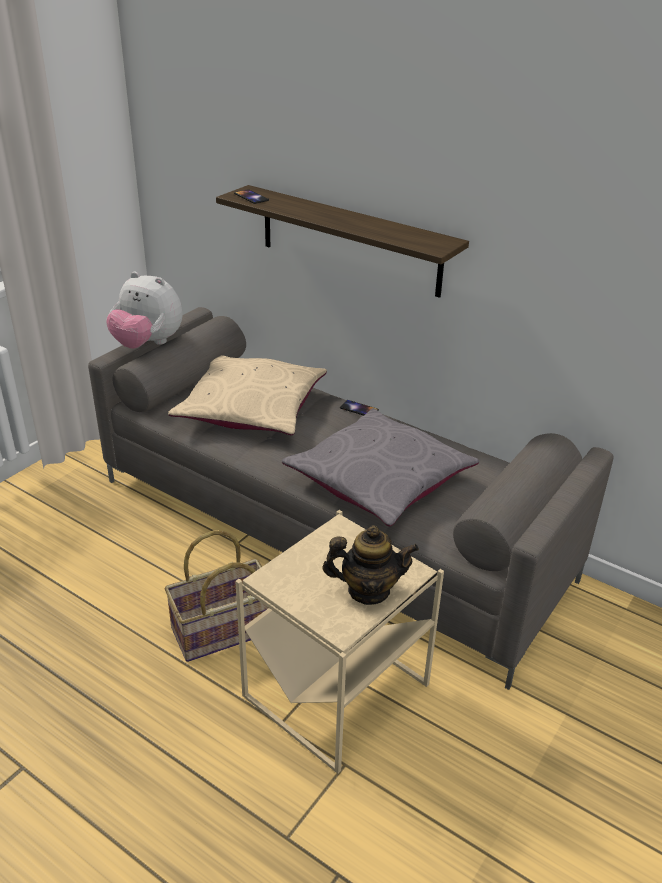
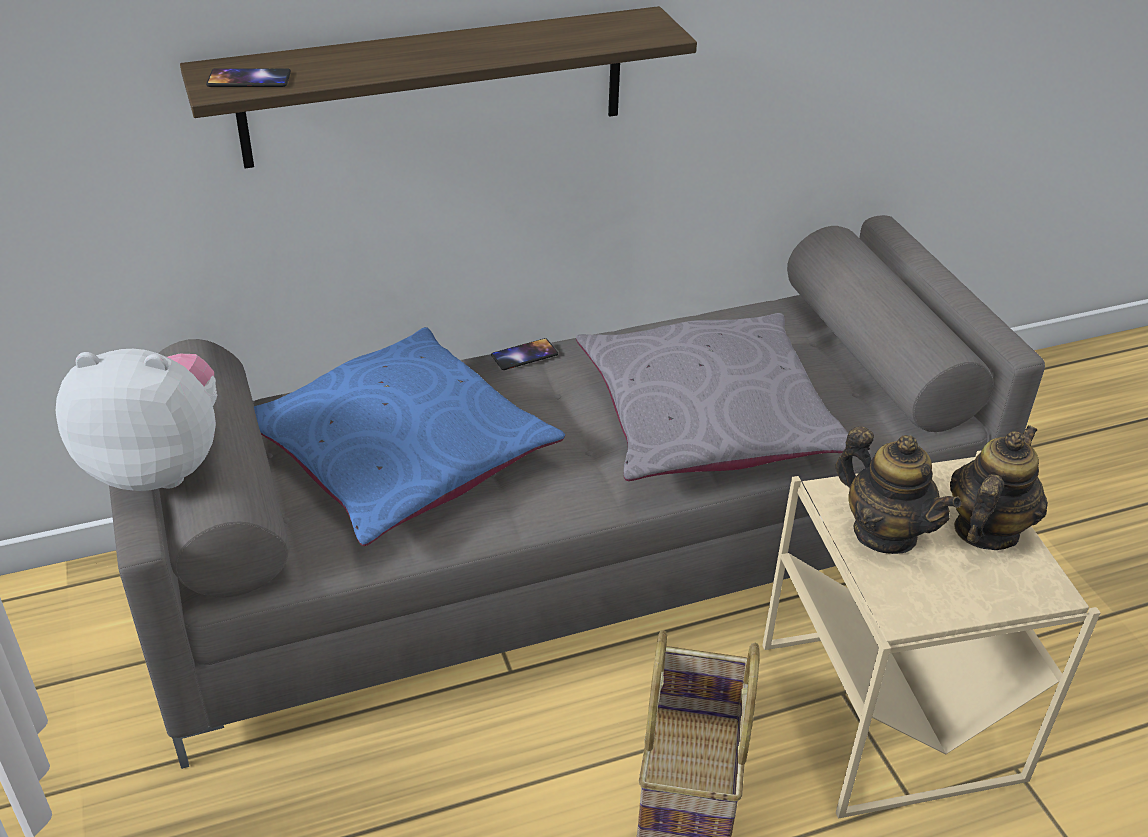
camera: 55 degrees left, 5 degrees up
(147, 344) = (158, 465): plush toy -> plush toy turned 150 degrees counterclockwise
(251, 408) = (400, 454): beige pillow -> blue pillow
(326, 554) = (884, 533): none -> teapot

